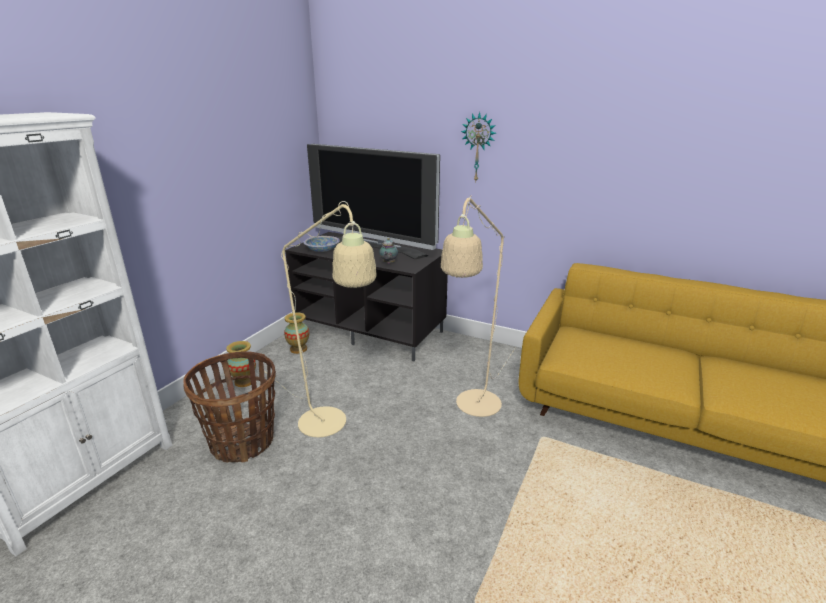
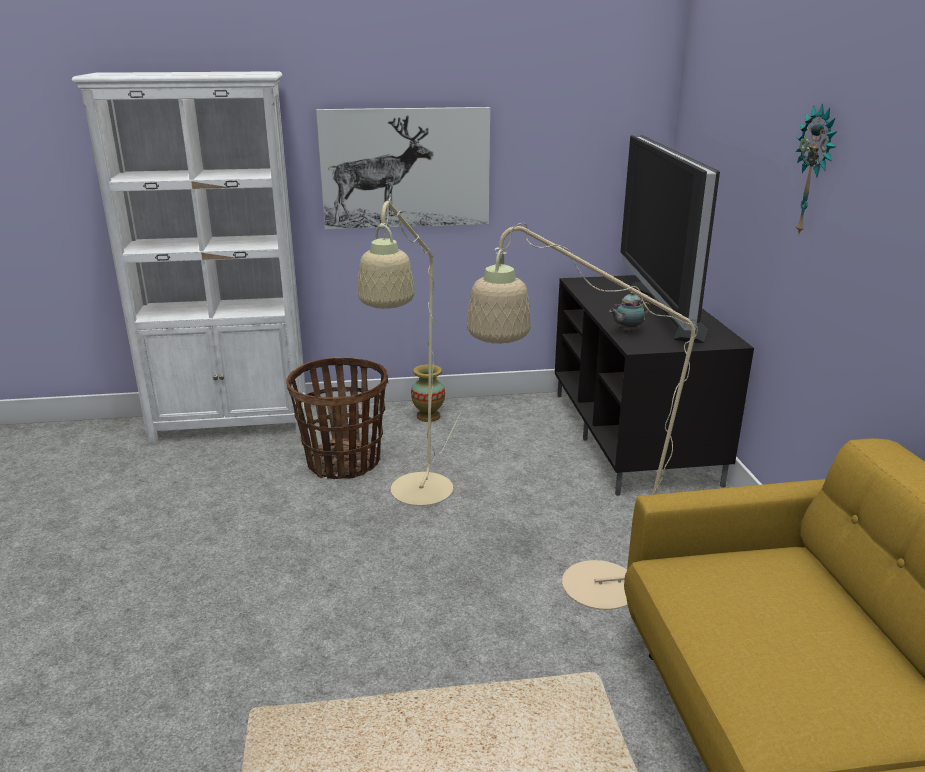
camera: 55 degrees right, 0 degrees up
(175, 191) = (405, 168): none -> picture
(298, 349) = (523, 414): vase -> none
(322, 250) = (595, 291): bowl -> none

